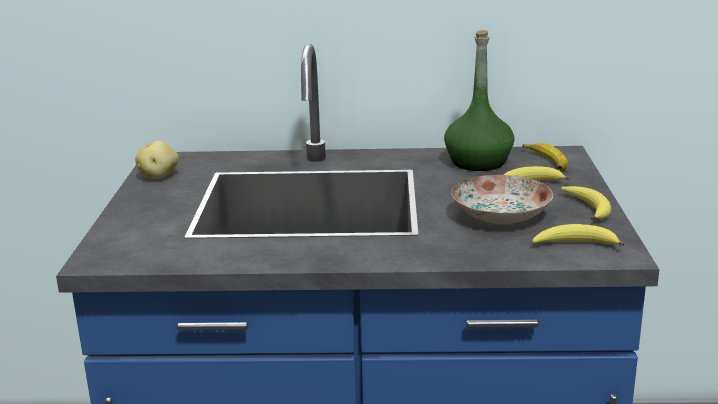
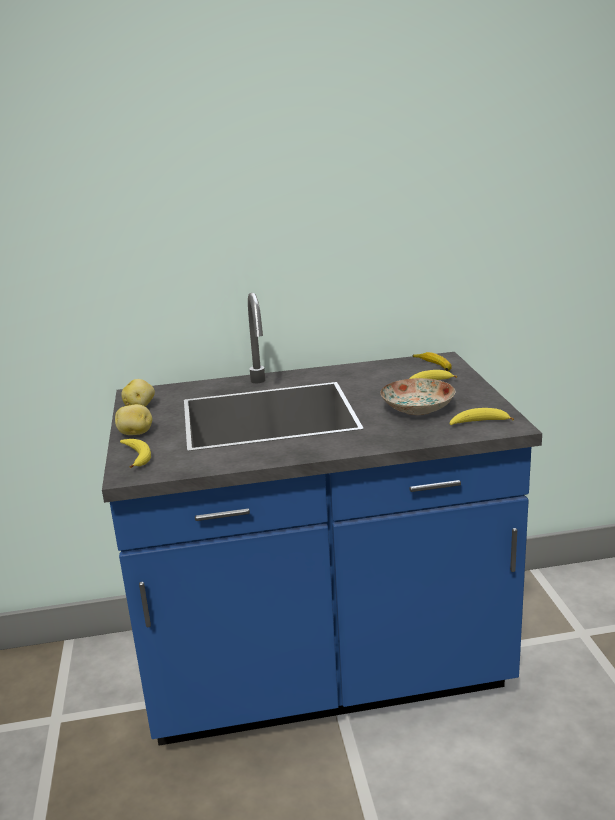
camera: 10 degrees left, 0 degrees up
(135, 209) = (135, 433): none -> potato
(478, 162) = (383, 371): green bottle -> none
(587, 208) = (477, 397): banana -> banana (136, 457)

